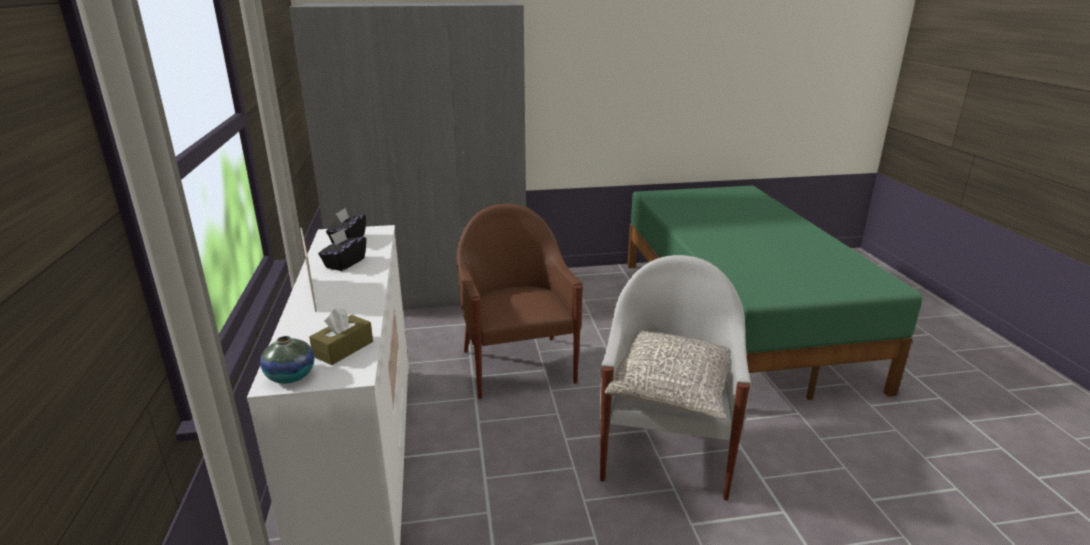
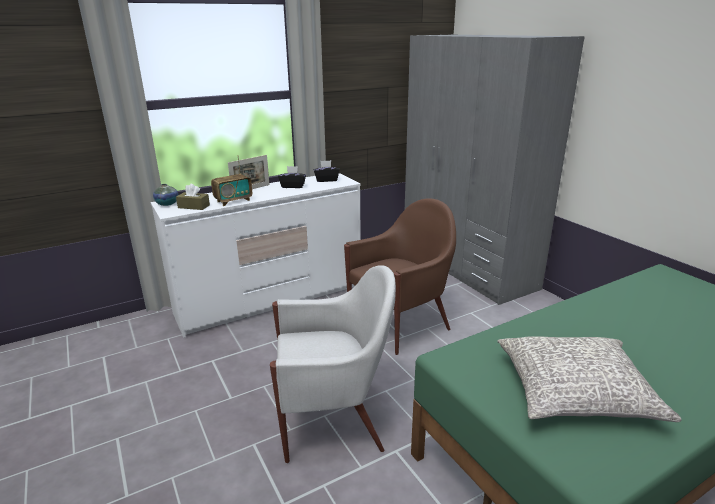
camera: 70 degrees right, 0 degrees up
(358, 312) = (233, 201): none -> radio
(674, 388) = (309, 356): grey pillow -> grey pillow (574, 393)

